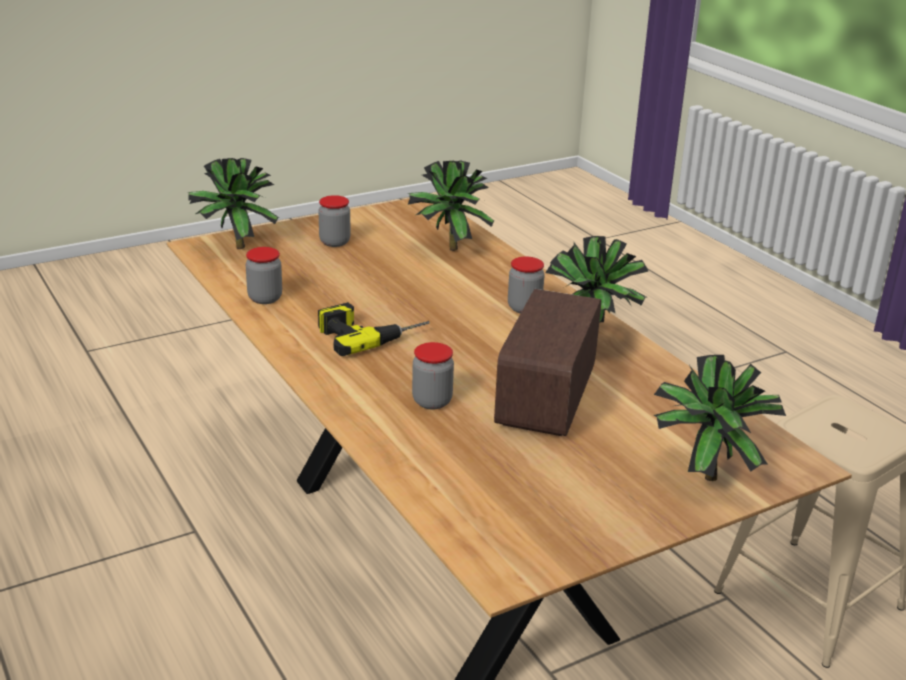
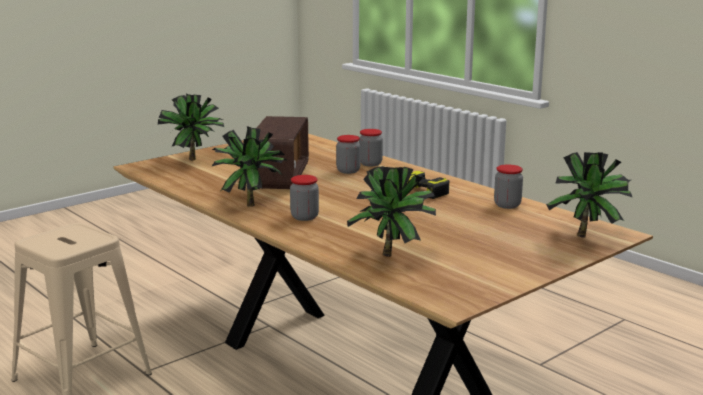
camera: 170 degrees right, 10 degrees down
(334, 242) = (505, 250): jar -> jar (370, 164)

